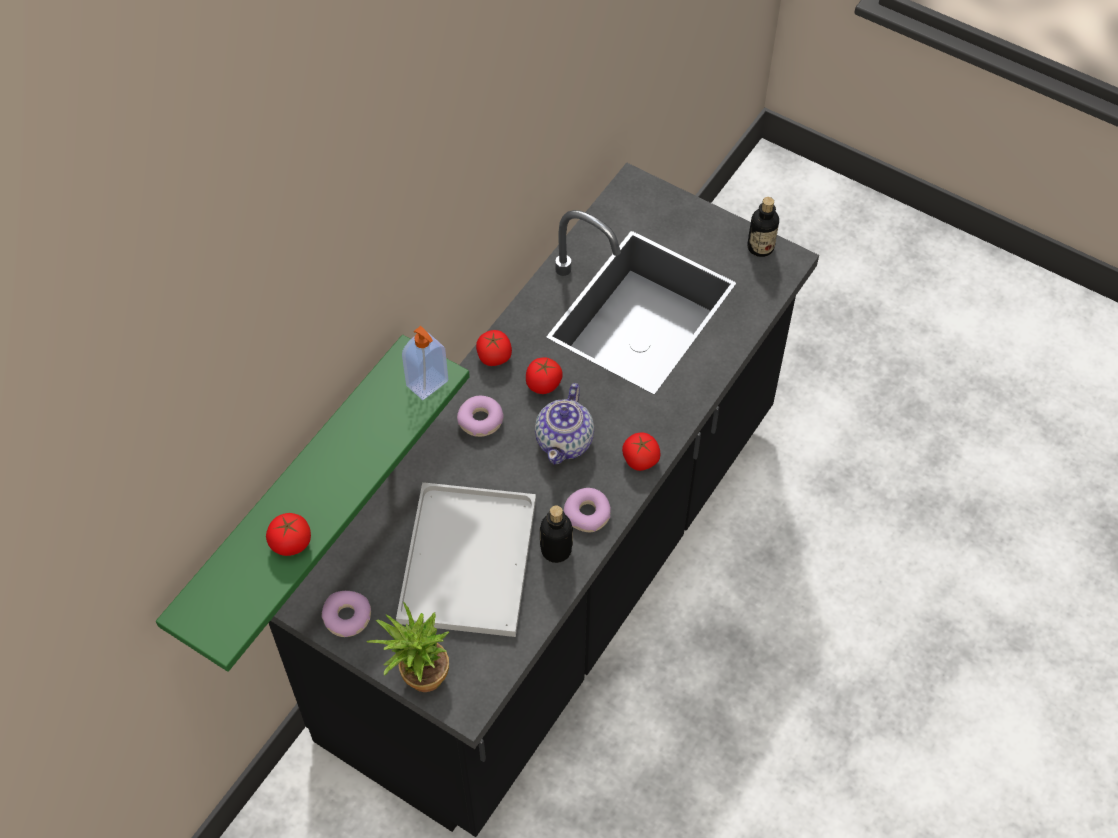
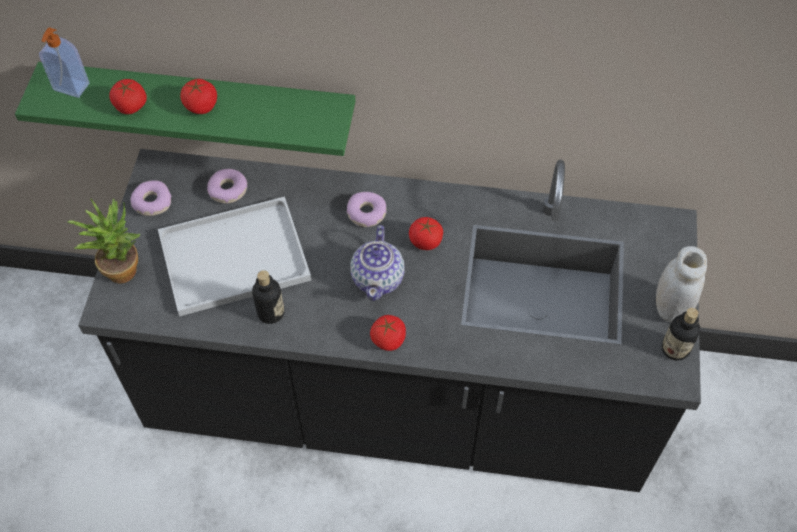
camera: 65 degrees right, 0 degrees up
(428, 384) = (314, 129): soap dispenser -> soap dispenser (71, 88)
(494, 357) = (432, 198): tomato -> tomato (201, 106)
(565, 441) = (378, 278): teapot -> teapot turned 75 degrees counterclockwise
(587, 514) = (315, 321): donut -> donut (228, 190)
(718, 230) = (671, 308): none -> white jar

